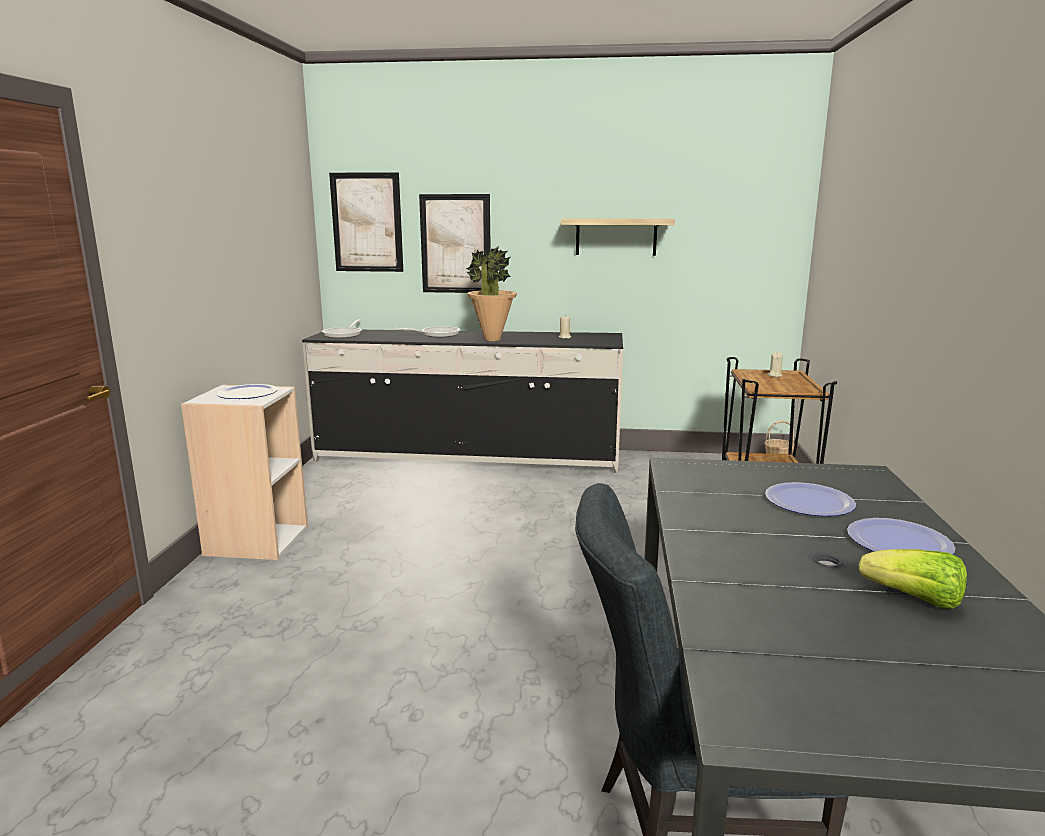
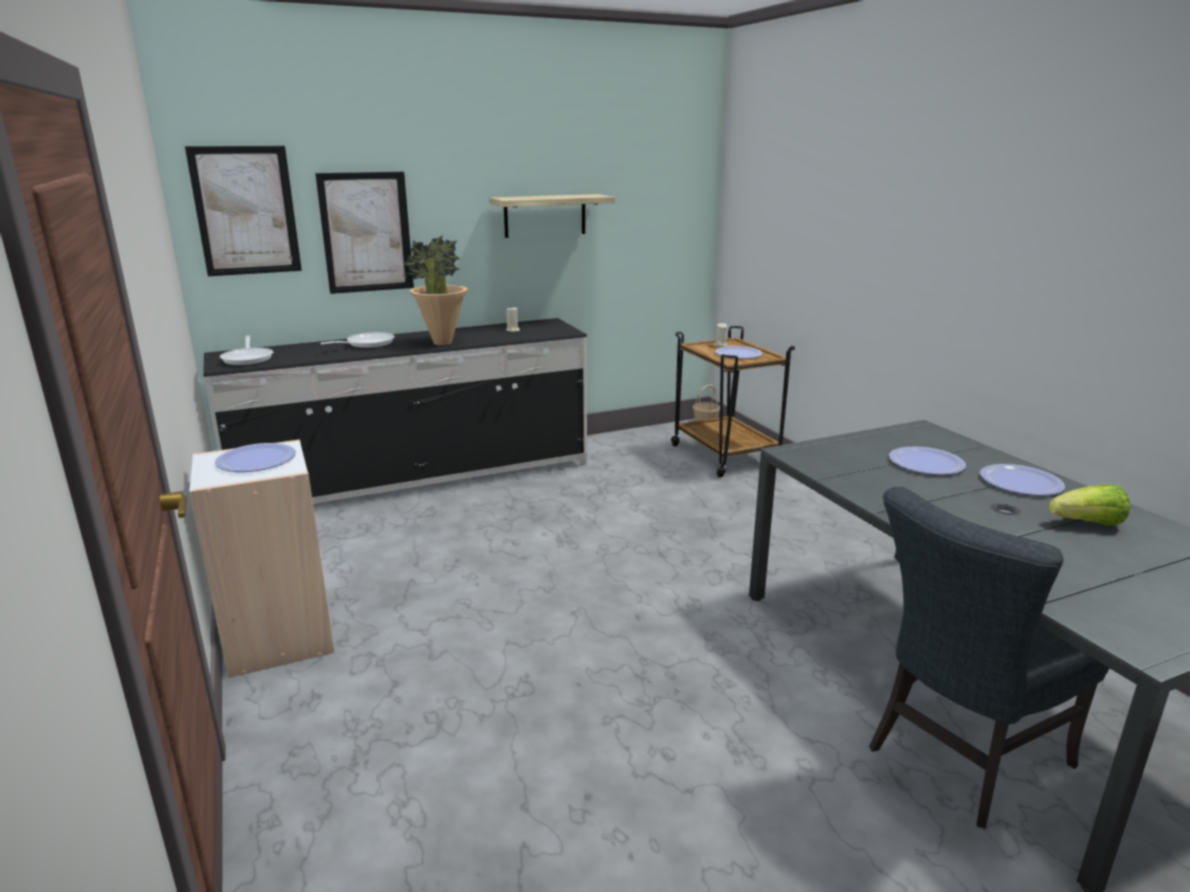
camera: 30 degrees left, 5 degrees up
(780, 384) = (738, 354): none -> plate

